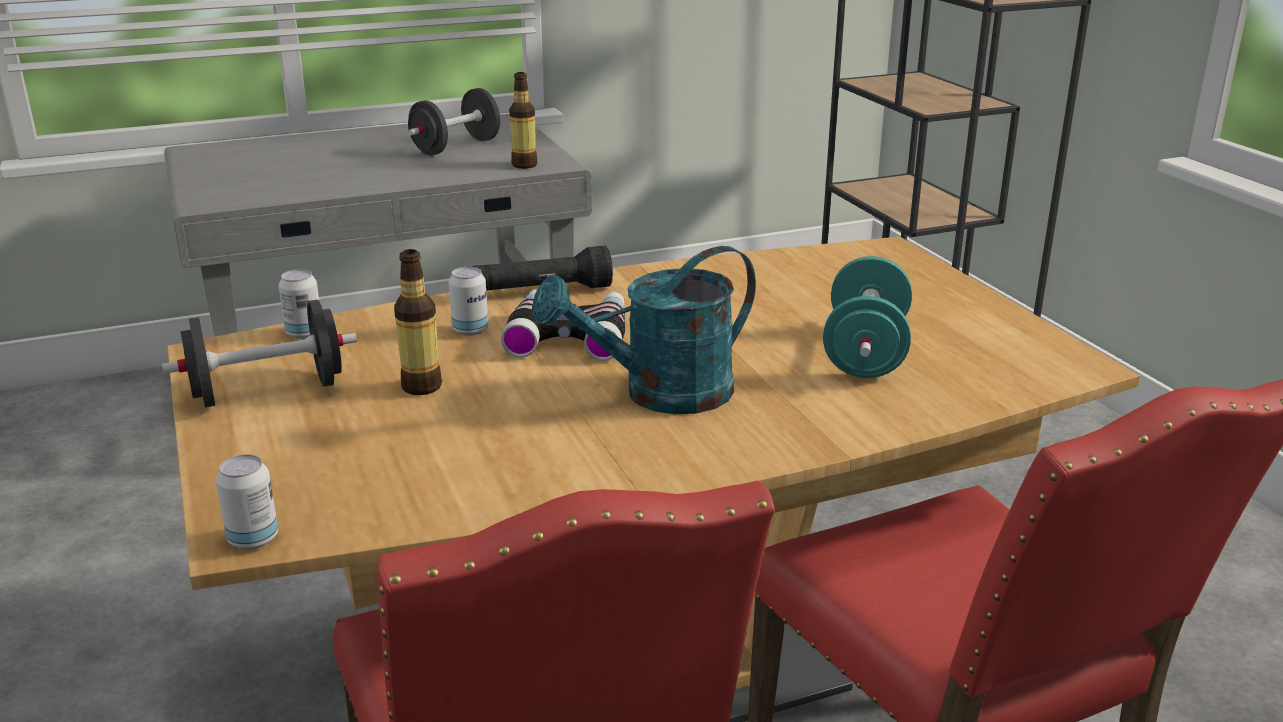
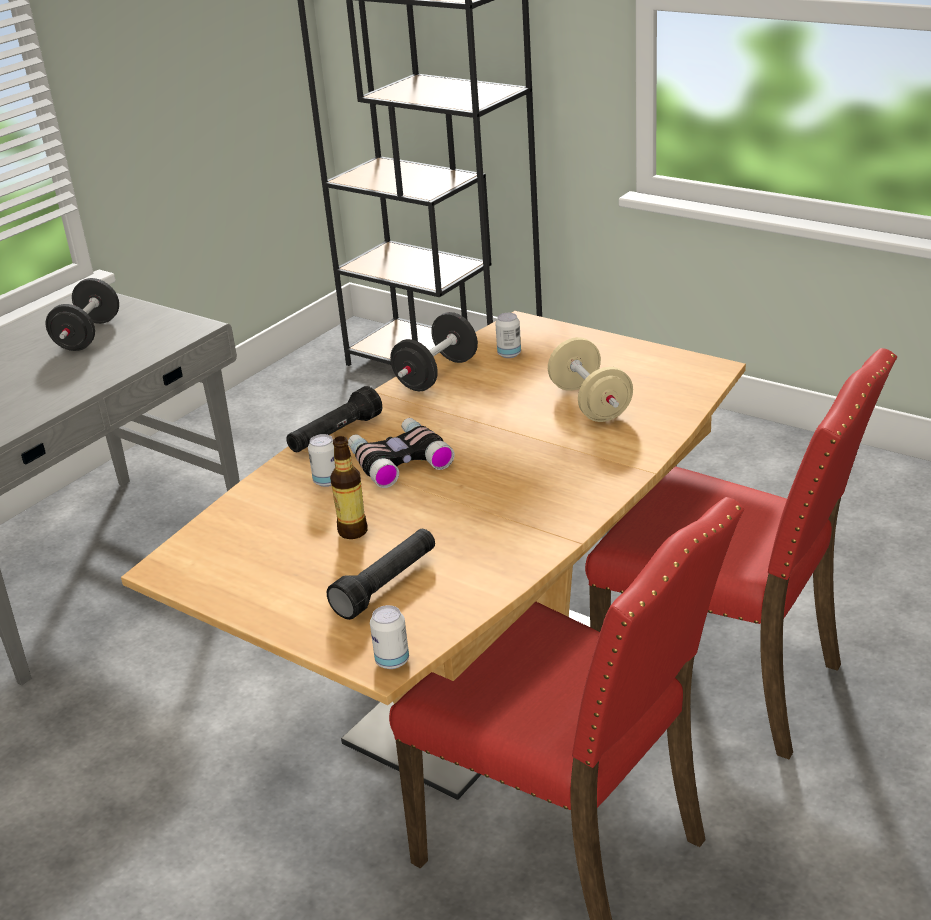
camera: 30 degrees left, 5 degrees up
(268, 392) = (253, 576): black dumbbell -> black dumbbell (436, 375)
(304, 333) = (212, 528): can -> can (509, 354)
(371, 455) = (387, 585): none -> black flashlight
(524, 165) = (172, 335): bottle -> none
(660, 395) = (508, 477): turquoise watering can -> none
(865, 352) = (590, 403): turquoise dumbbell -> beige dumbbell

